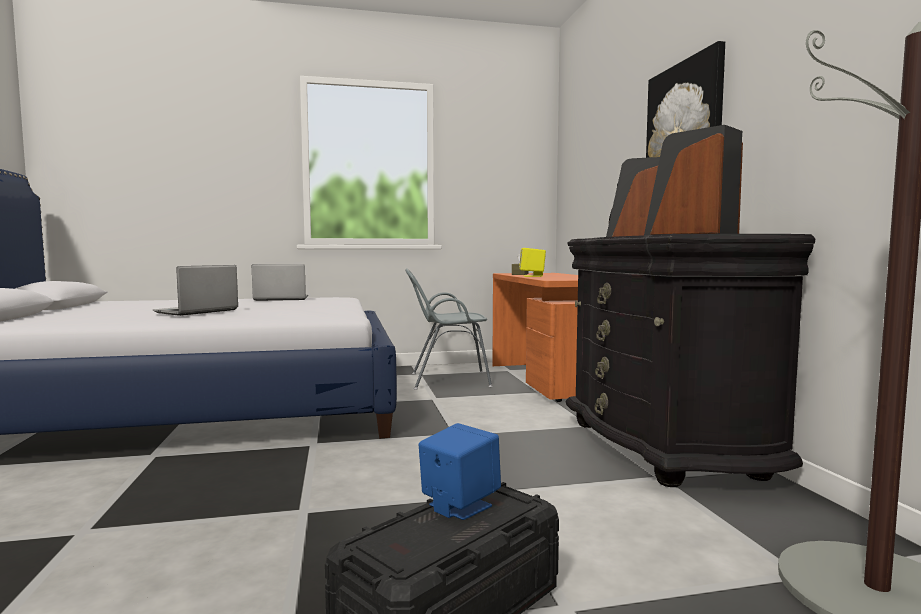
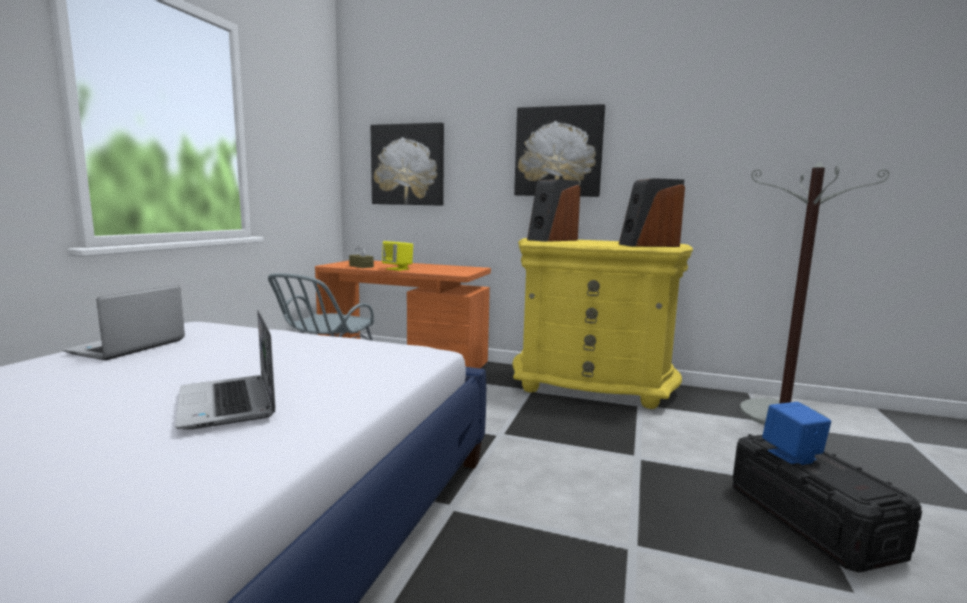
camera: 60 degrees left, 5 degrees up
(587, 171) = (408, 165): none -> picture
(658, 447) = (591, 388): black dresser -> yellow dresser

